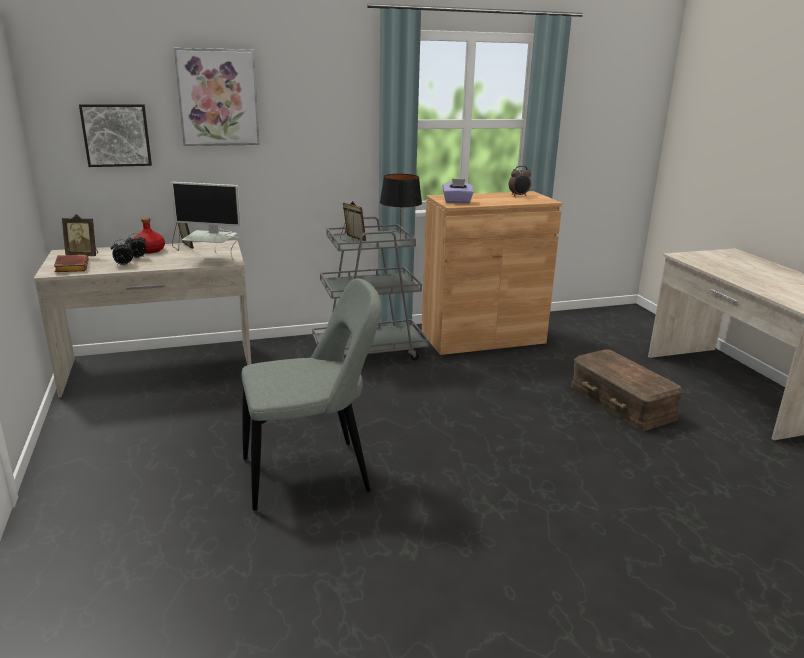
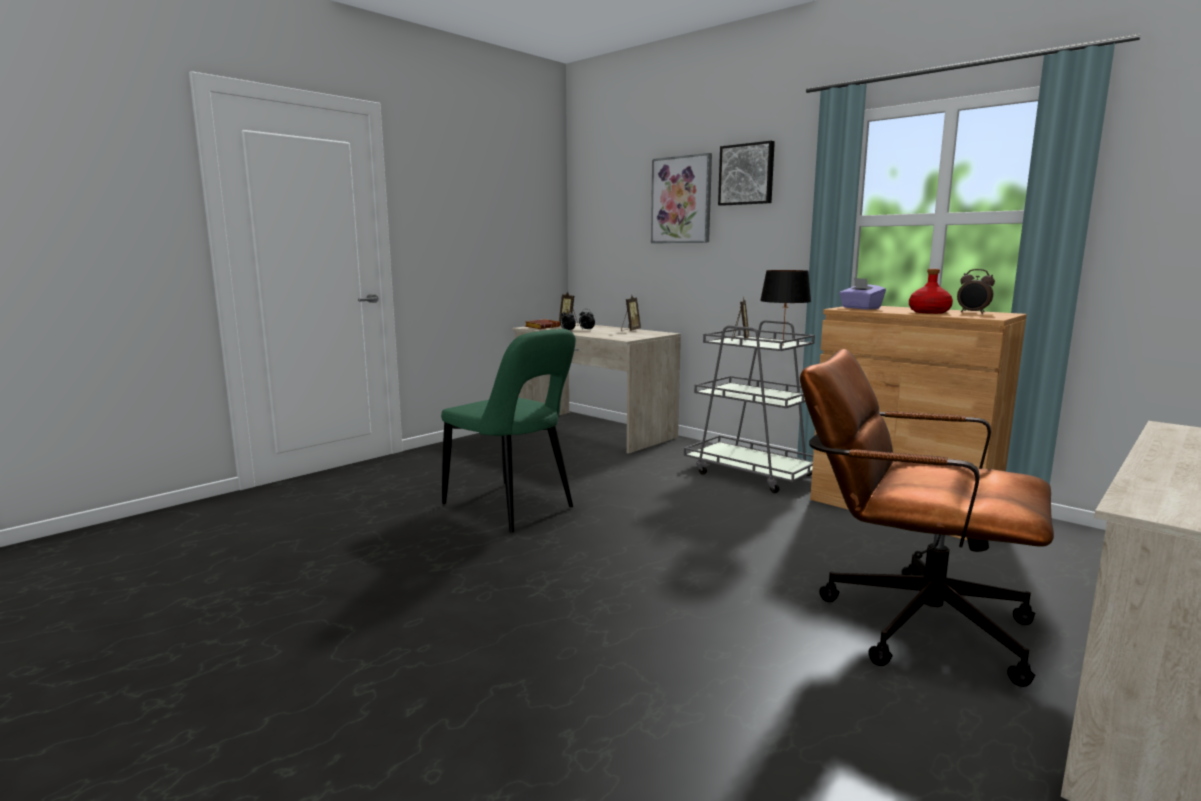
camera: 60 degrees right, 10 degrees down
(116, 135) = (613, 234): picture -> picture (747, 174)
(149, 250) = (607, 329): red bottle -> red bottle (928, 312)
(213, 259) = (620, 336): monitor -> none
(312, 474) = (512, 508): grey chair -> green chair
(620, 402) = (907, 620): brown storage box -> brown office chair

